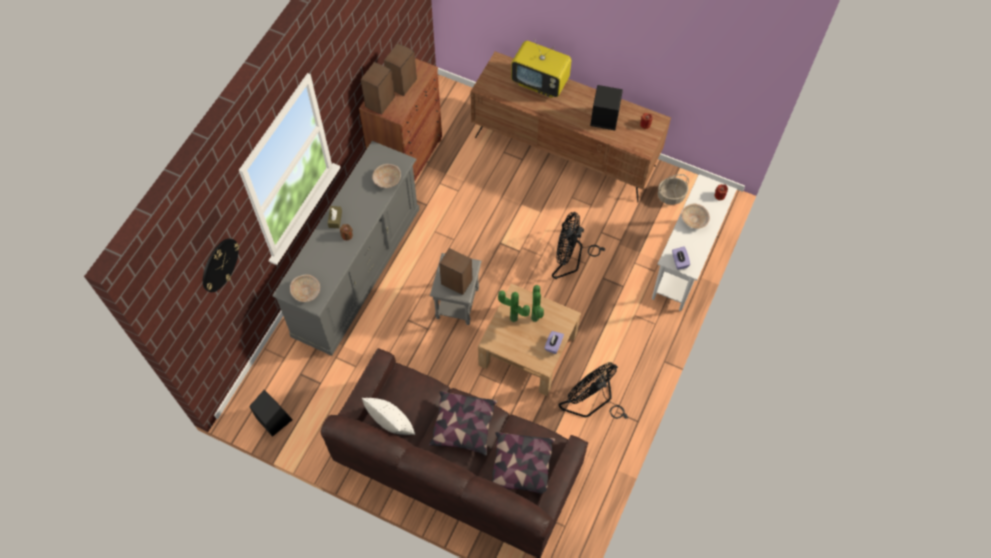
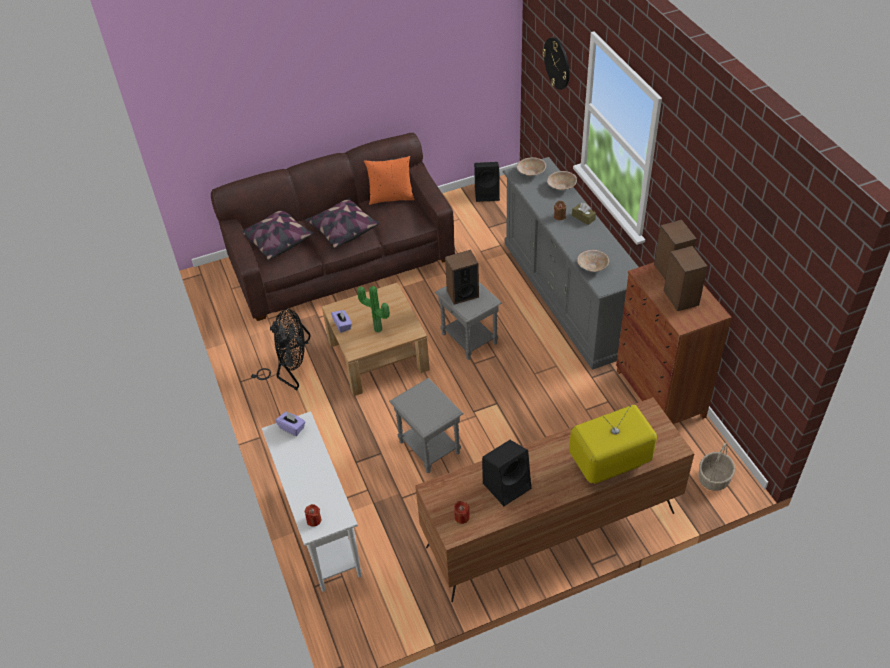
camera: 135 degrees right, 15 degrees down
(391, 424) = (391, 197): white pillow -> orange pillow
(513, 320) = (393, 315): potted plant -> none
(571, 255) = (428, 447): black fan -> grey side table
(671, 196) = (402, 585): basket -> basket (714, 479)
(694, 220) = (315, 474): beige bowl -> beige bowl (561, 186)

